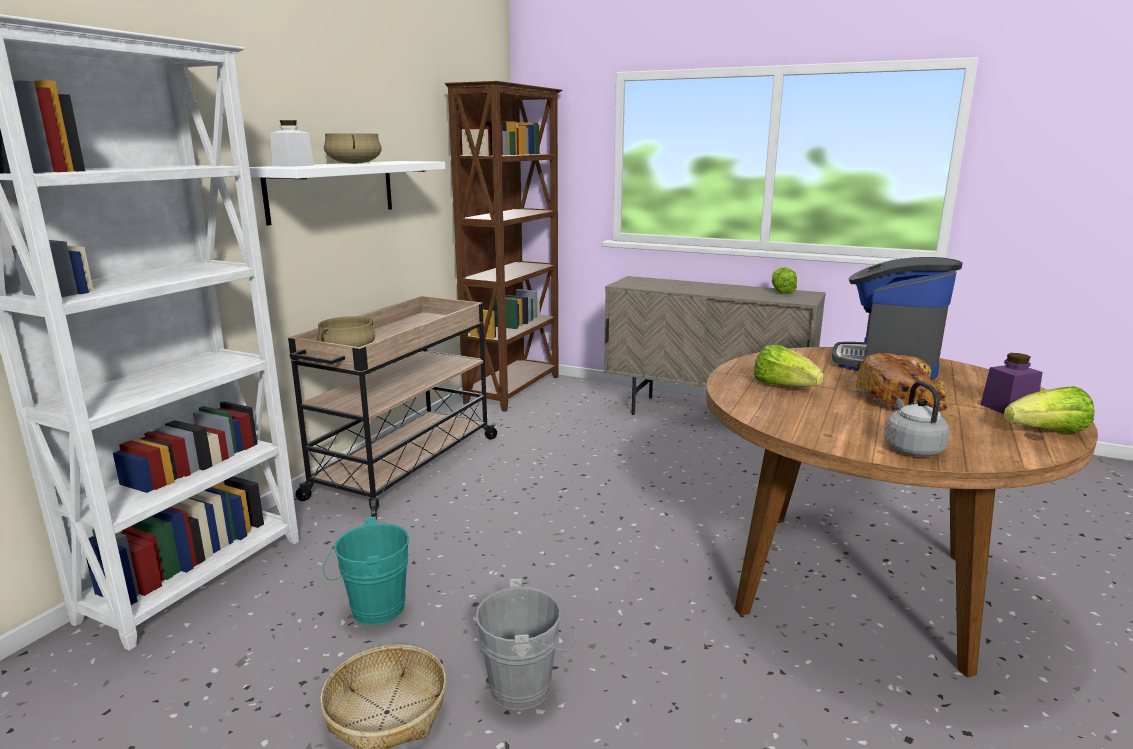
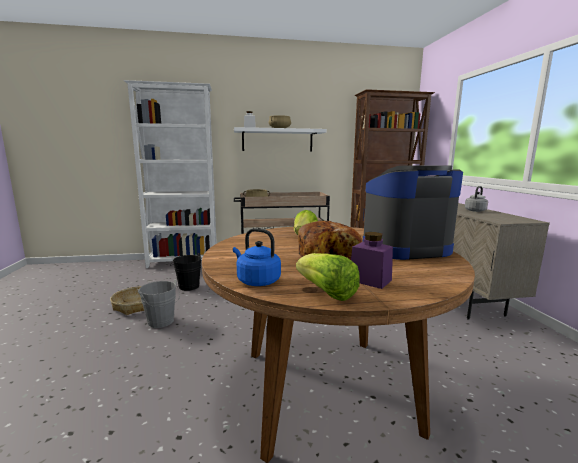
camera: 55 degrees right, 5 degrees down
(372, 609) = (187, 286): turquoise bucket -> black bucket
(781, 291) = (510, 216): lettuce -> none
(911, 448) = (235, 262): grey kettle -> grey kettle (475, 210)
(1000, 452) = (256, 281): none -> blue kettle

